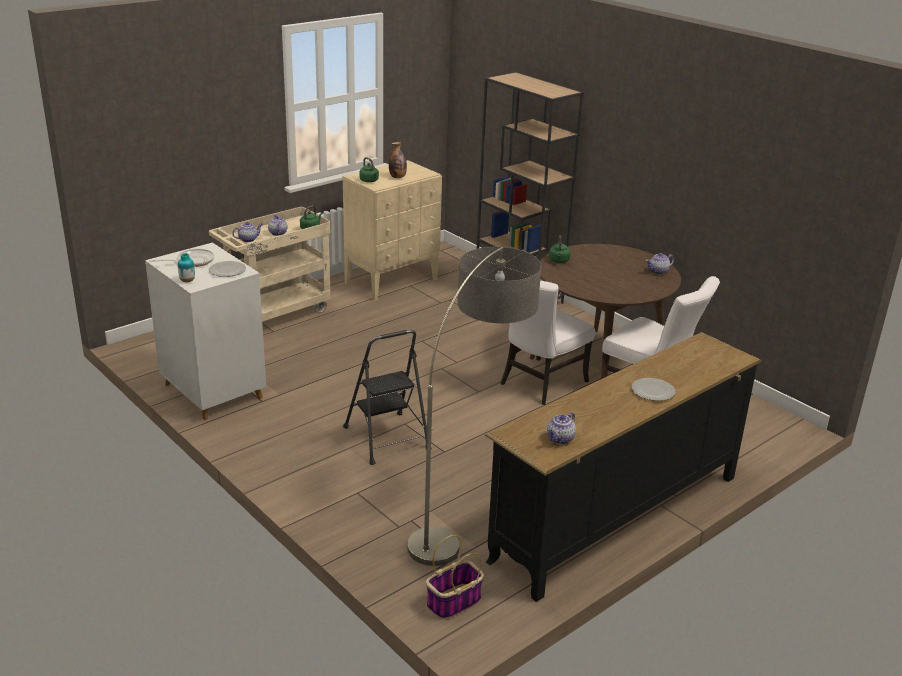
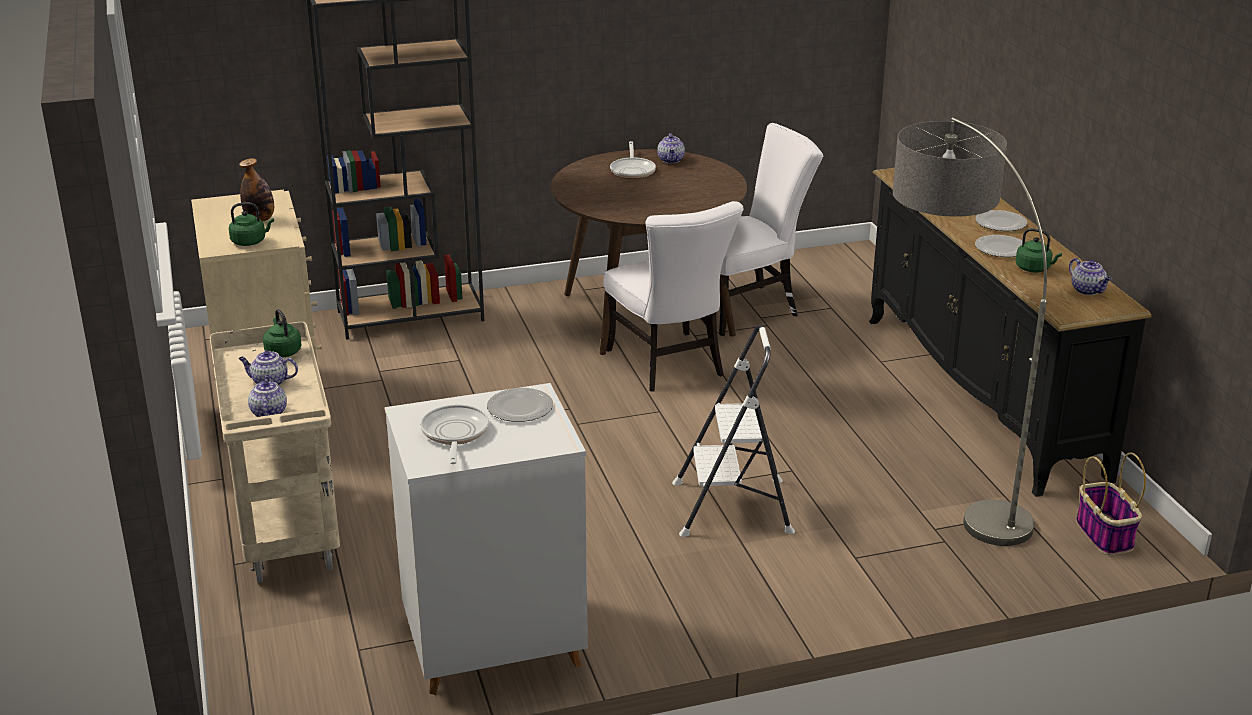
camera: 65 degrees left, 0 degrees up
(187, 281) = (535, 447): vase -> none
(387, 439) = (736, 506): black step ladder -> white step ladder
(559, 261) = (593, 203): green kettle -> green kettle (1034, 269)
(603, 395) = (1000, 248): none -> plate
(625, 263) = (633, 170): none -> frying pan

